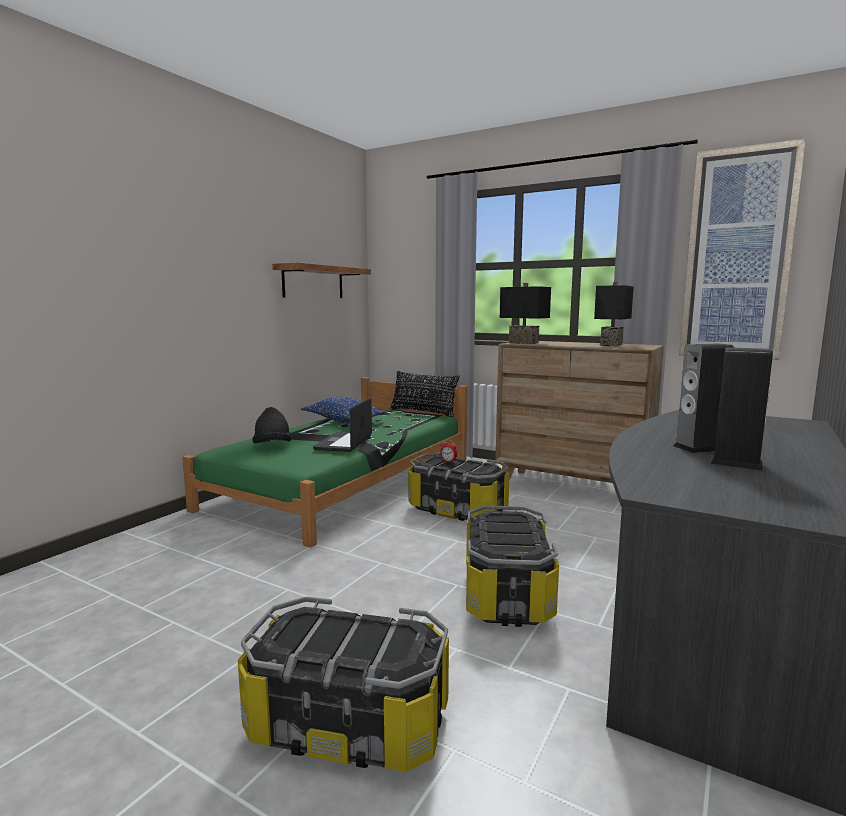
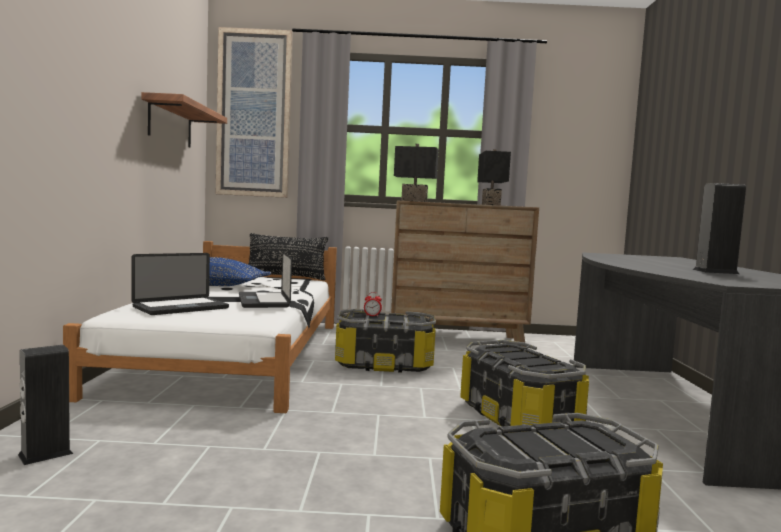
camera: 30 degrees left, 5 degrees down
(272, 446) = (181, 308): black hat -> laptop
(345, 483) = (234, 354): green bed -> white bed
(699, 448) = (670, 267): speaker -> speaker (45, 454)
(737, 255) = (571, 137): picture -> picture (254, 114)

